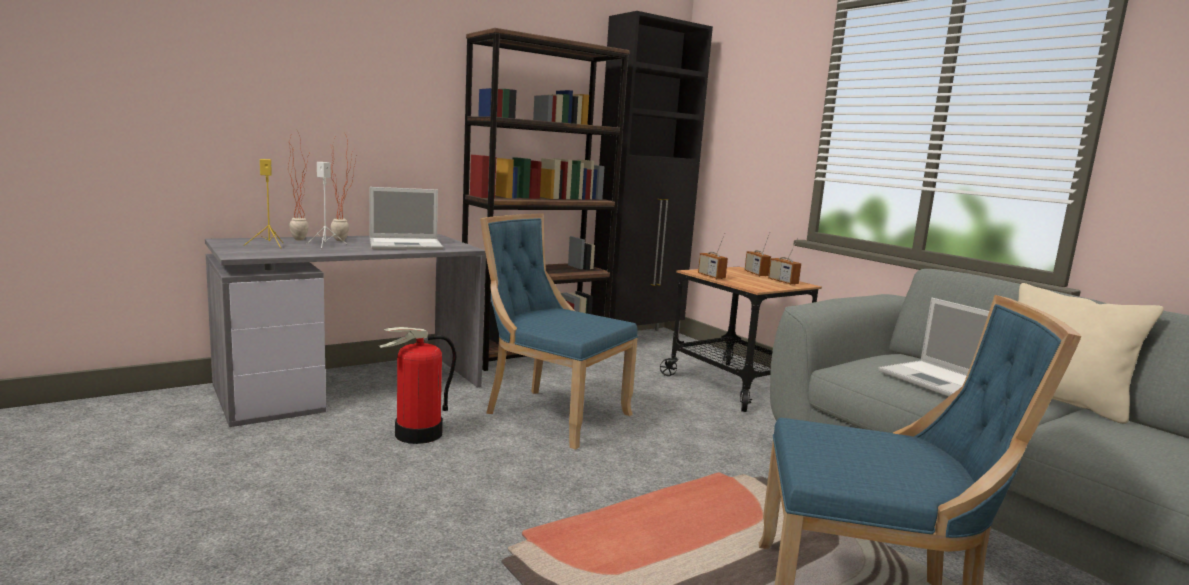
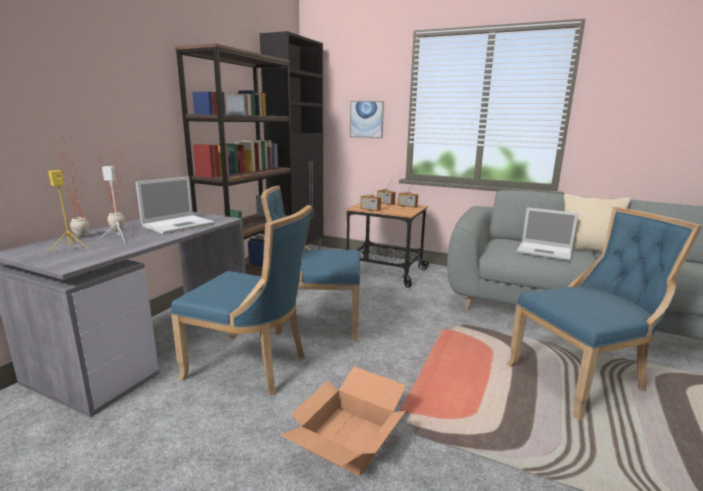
camera: 30 degrees left, 5 degrees up
(418, 434) = (251, 366): fire extinguisher -> blue chair
(421, 535) = (348, 440): none -> cardboard box
(762, 141) = (366, 119): none -> picture

